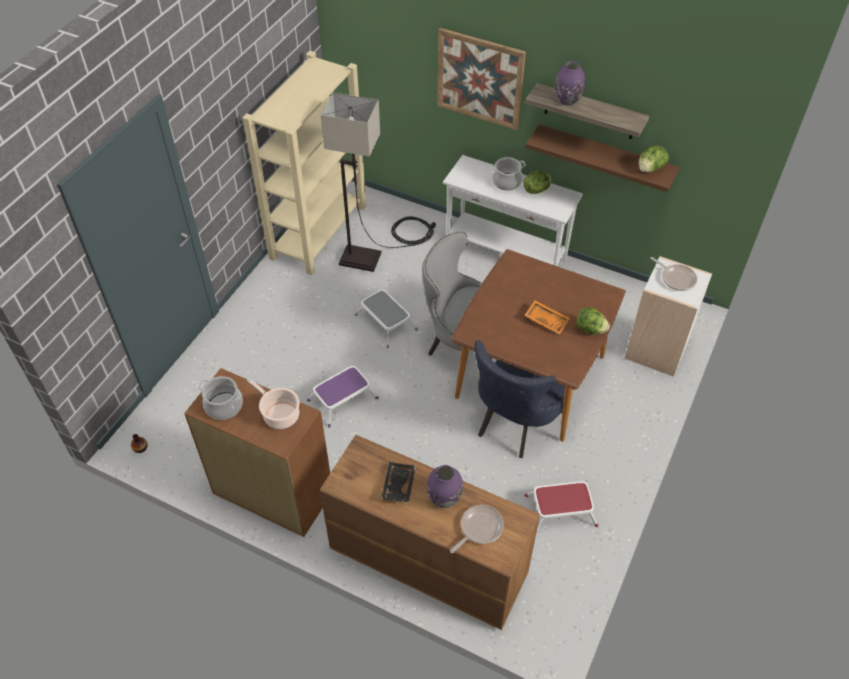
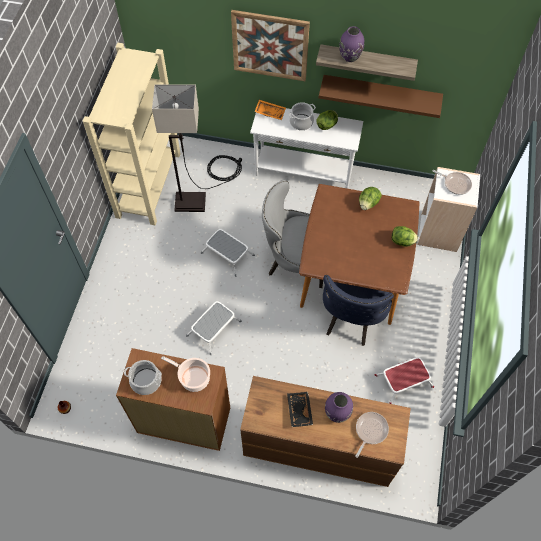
camera: 15 degrees left, 10 degrees up
(342, 399) = (213, 328): purple step ladder -> grey step ladder
(546, 320) = (367, 240): orange tray -> orange tray (270, 112)
(650, 169) = (422, 100): lettuce -> lettuce (368, 203)

